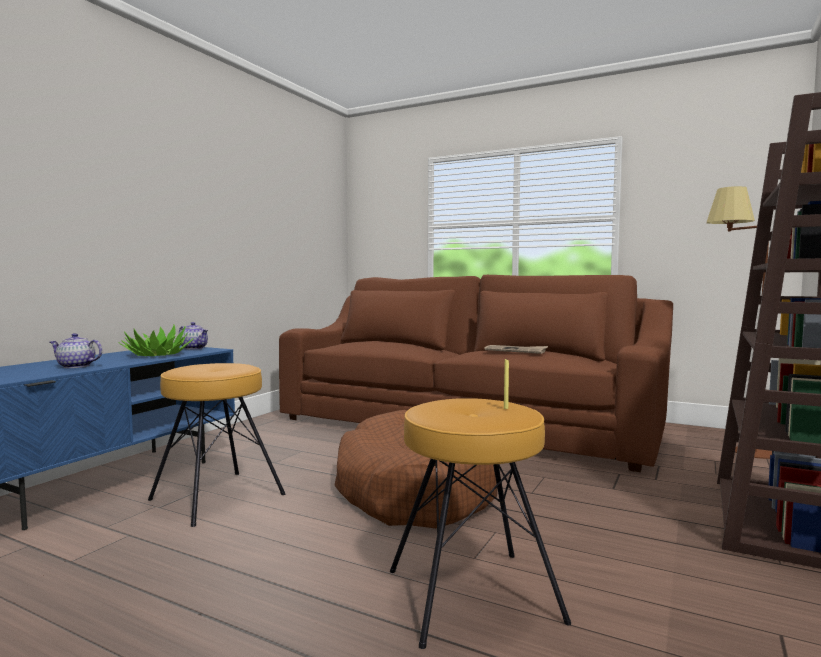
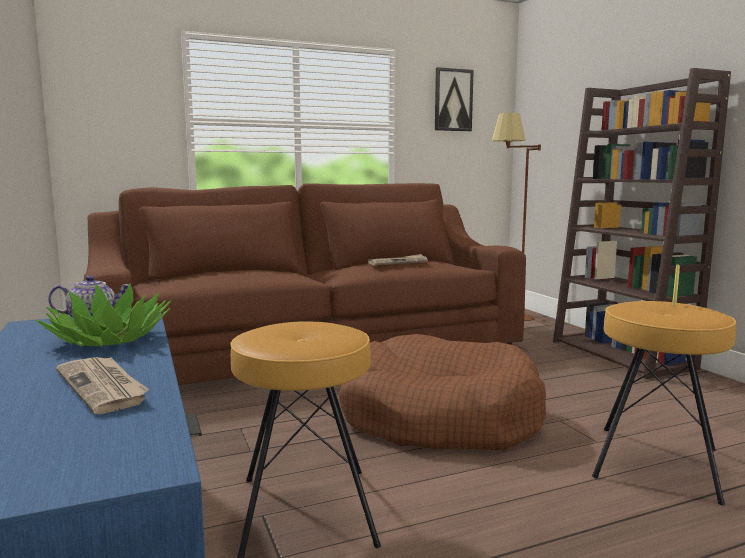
camera: 50 degrees left, 5 degrees up
(75, 366) = (103, 386): teapot -> newspaper
(700, 179) = (453, 100): none -> picture

